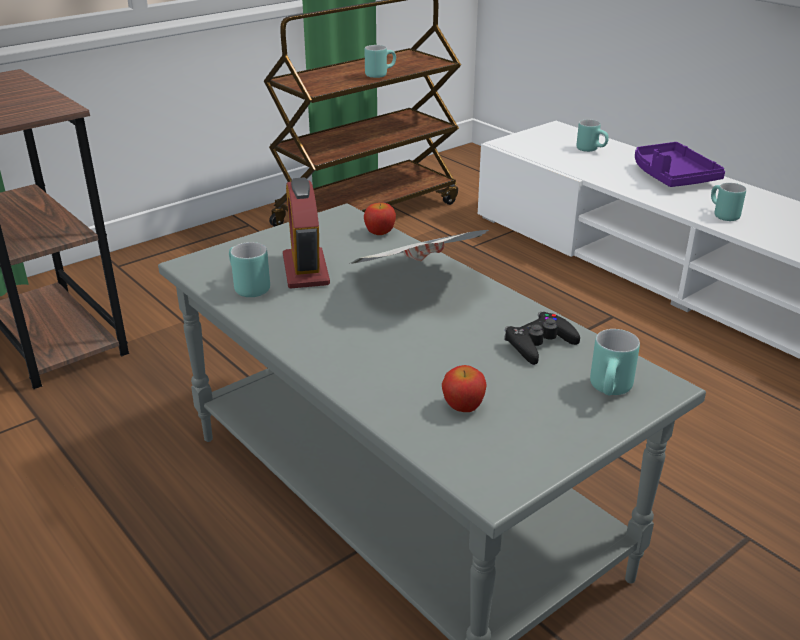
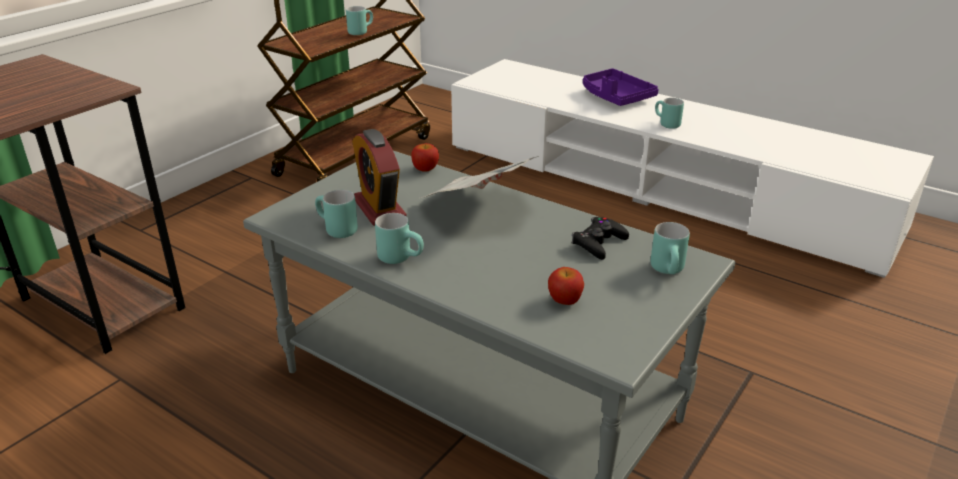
camera: 15 degrees left, 0 degrees up
(592, 149) = (544, 81): turquoise mug -> turquoise mug (402, 258)

